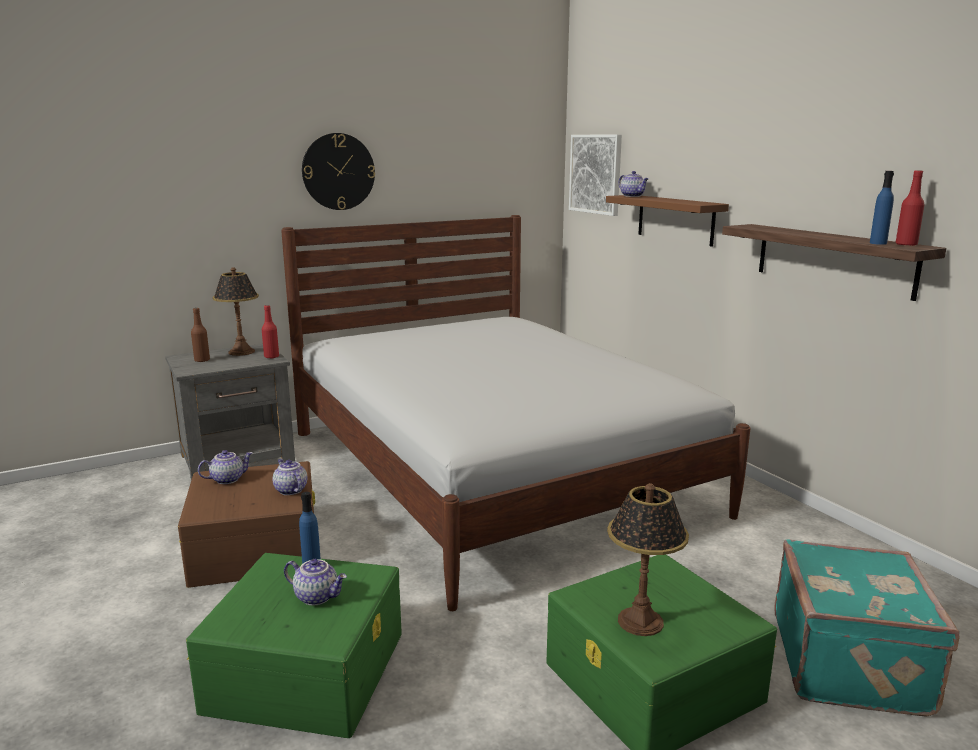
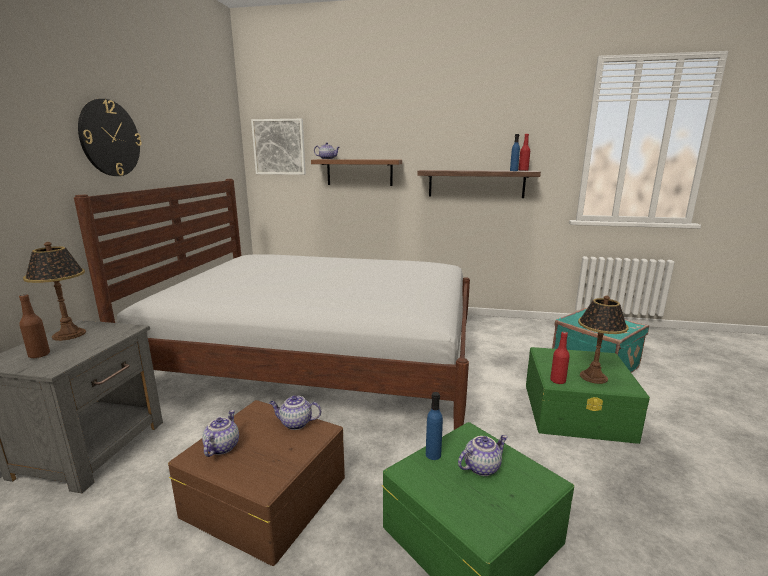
camera: 50 degrees left, 0 degrees up
(271, 357) = (119, 328): red bottle -> red bottle (557, 381)

